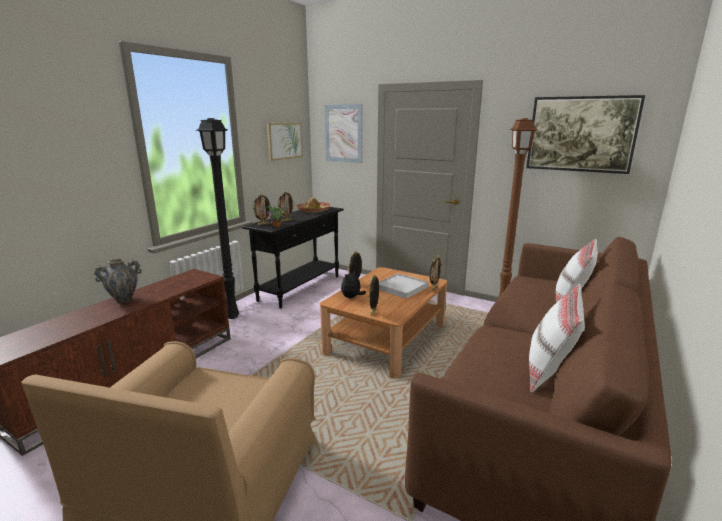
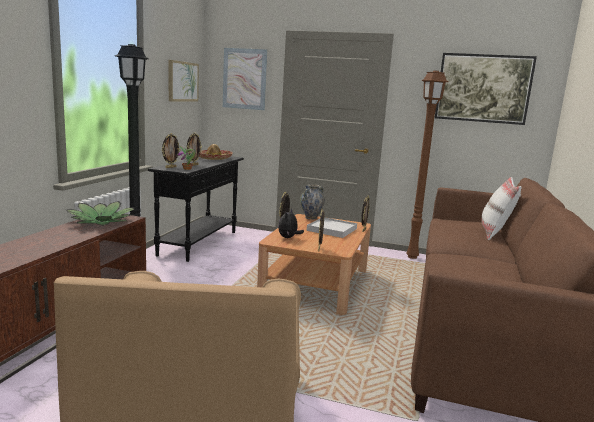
camera: 15 degrees left, 5 degrees down
(124, 300) = (45, 237): vase -> vase (311, 217)
(182, 281) = (101, 221): none -> potted plant
(549, 372) = (512, 279): white pillow -> none

